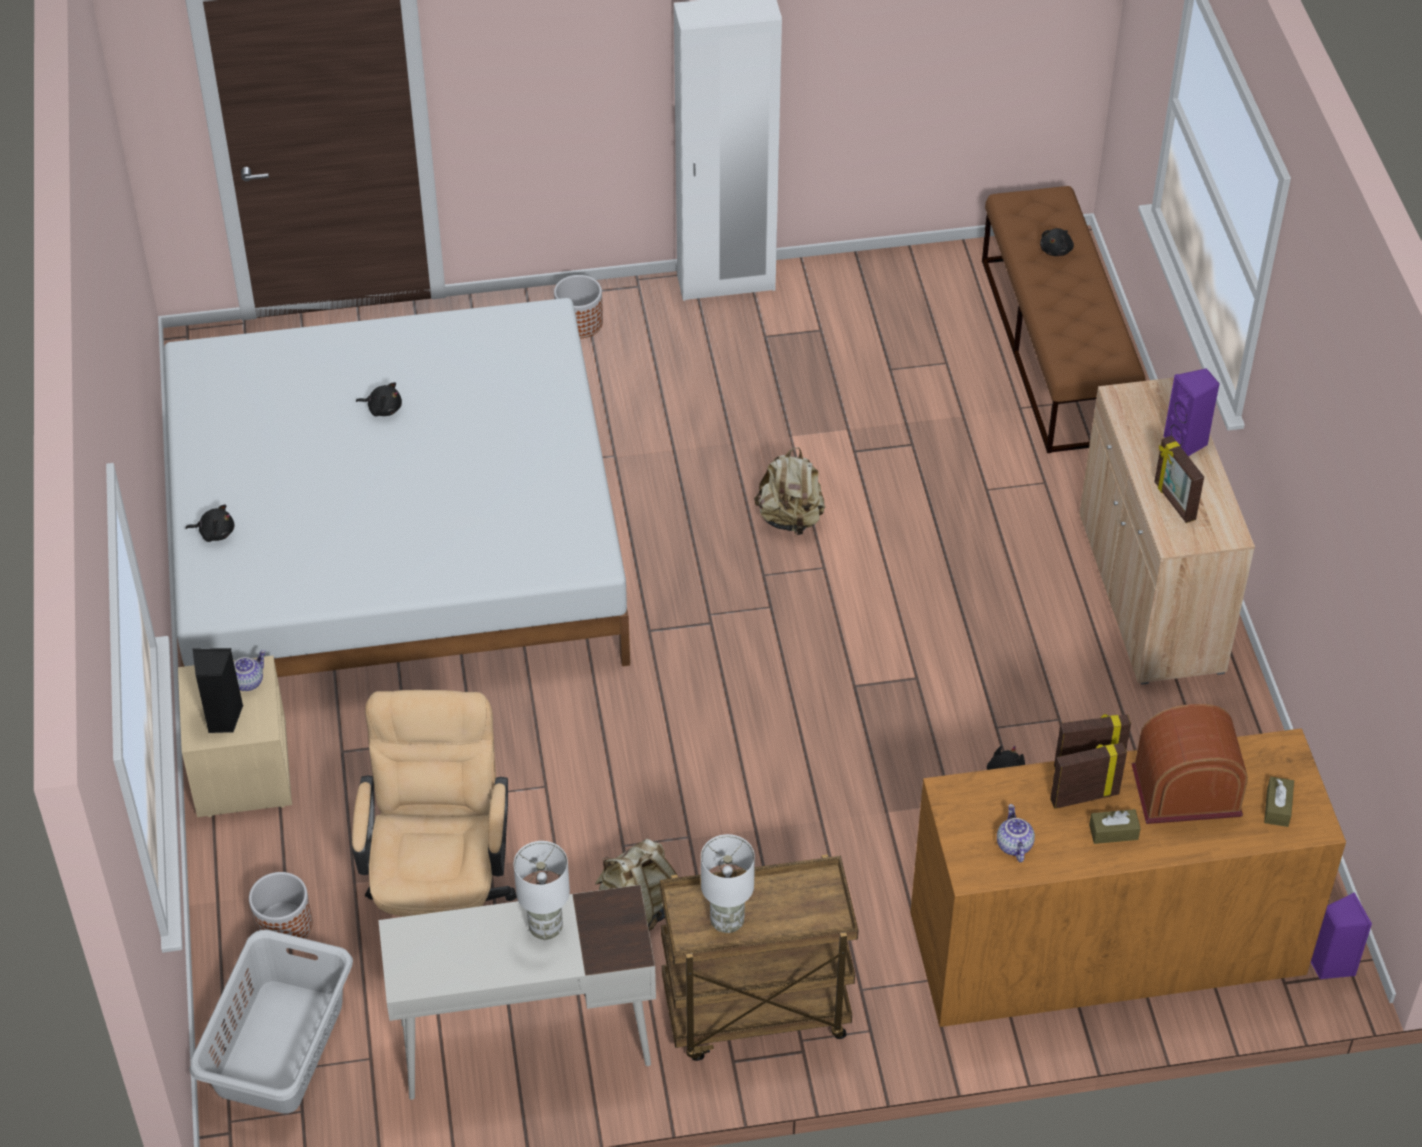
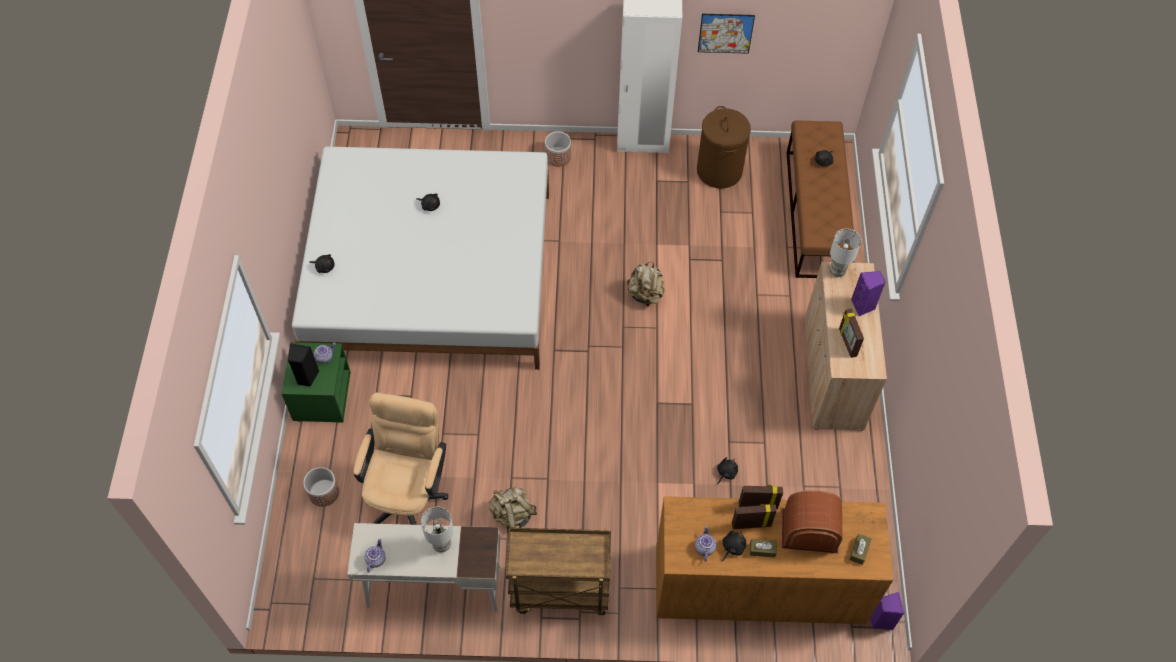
camera: 10 degrees right, 10 degrees up
(240, 769) = (321, 396): beige nightstand -> green nightstand
(278, 1047) = (305, 564): grey laundry basket -> none
(432, 971) = (375, 559): none -> teapot
(727, 922) = (540, 558): white table lamp -> white table lamp (837, 271)
(853, 48) = (725, 33): none -> picture
(871, 306) = (719, 171): none -> brown laundry basket
(1061, 837) = (732, 547): none -> black plush toy

